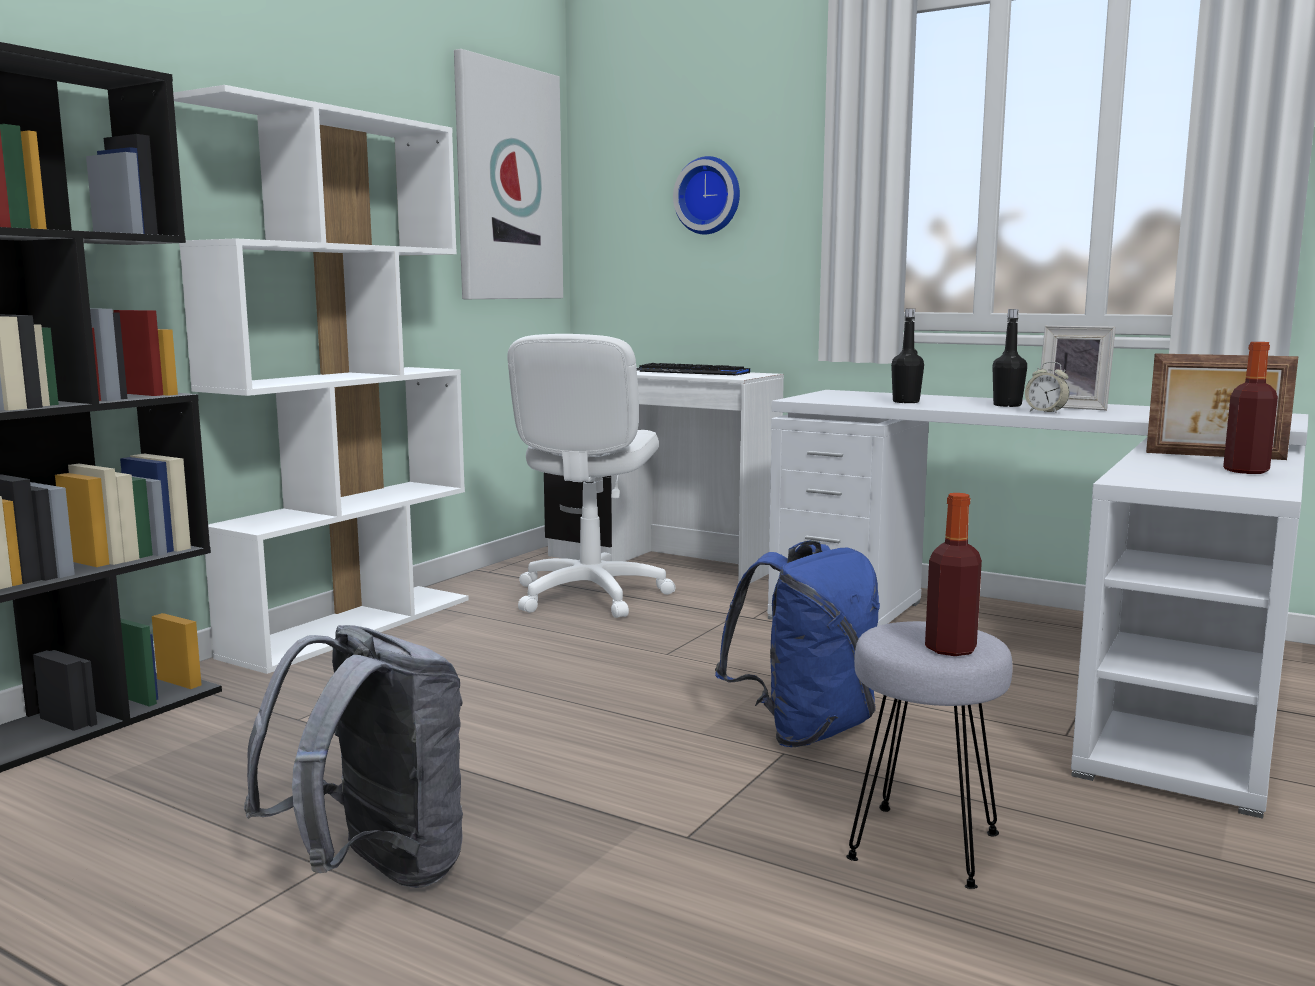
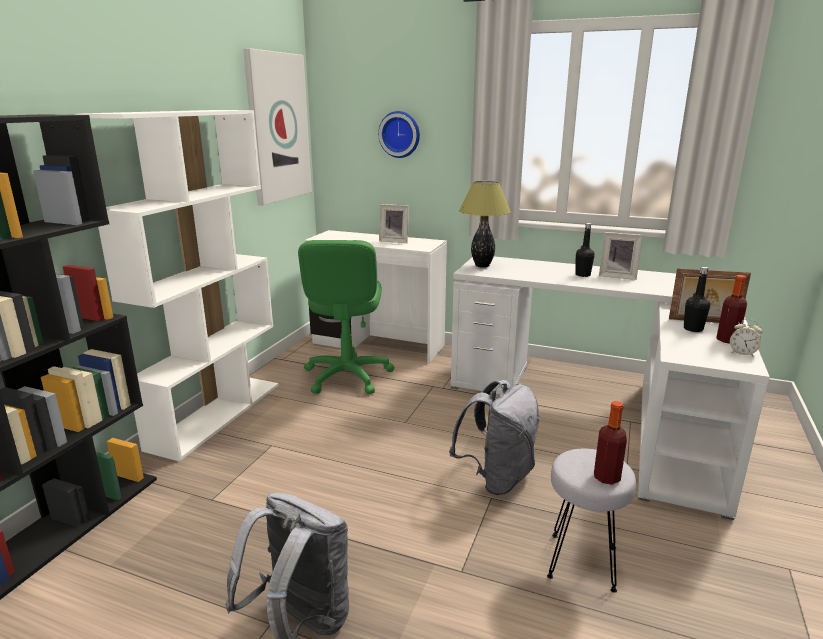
camera: 10 degrees left, 10 degrees up
(589, 595) = (347, 376): white office chair -> green office chair
(692, 372) = (395, 241): keyboard -> picture frame
(805, 730) = (497, 478): blue backpack -> grey backpack
(829, 396) = (482, 266): none -> table lamp
(906, 402) = (527, 272): black bottle -> black bottle (693, 329)
(1045, 412) = (607, 284): alarm clock -> alarm clock (742, 353)

